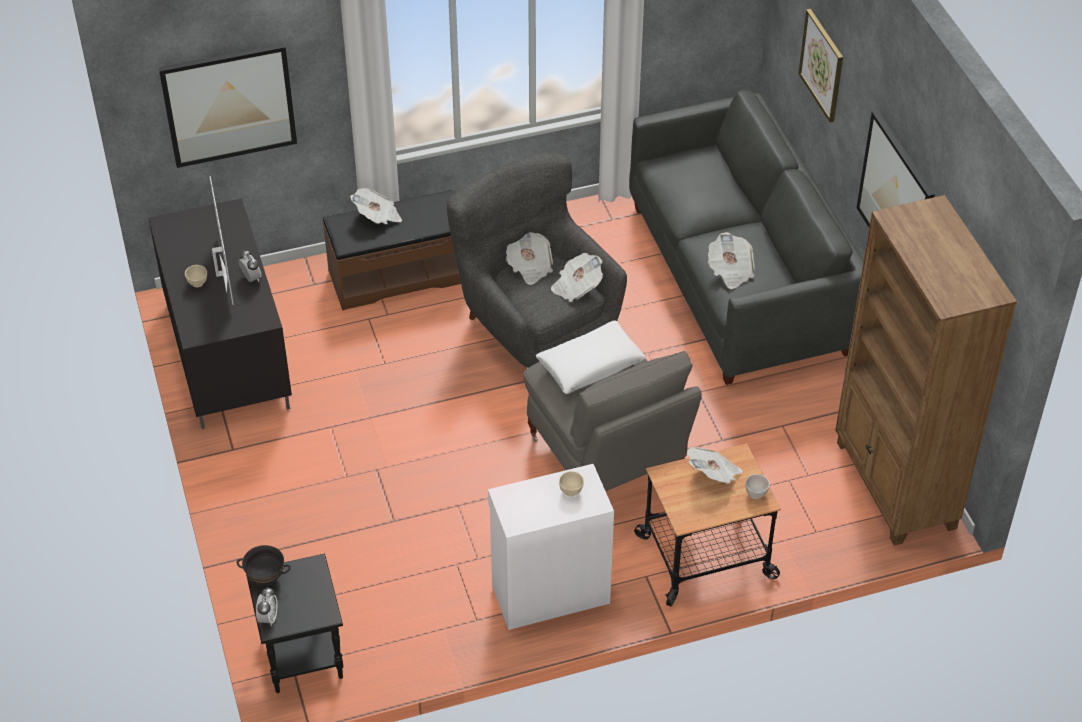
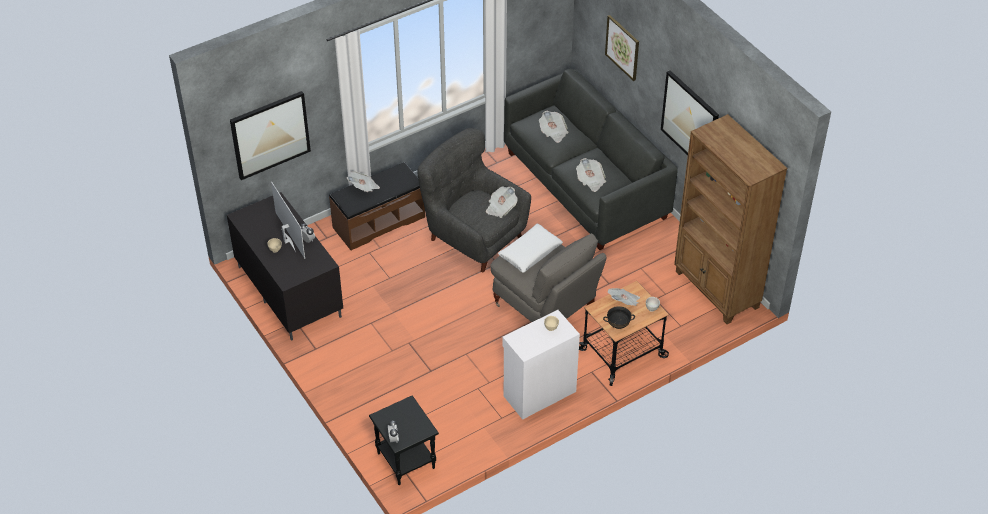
camera: 15 degrees left, 0 degrees up
(266, 577) = (382, 416): black bowl -> black bowl (618, 325)
(529, 267) = (467, 201): newspaper -> newspaper (553, 132)

